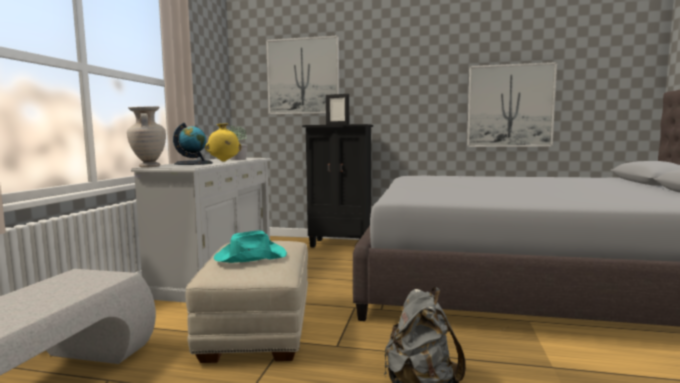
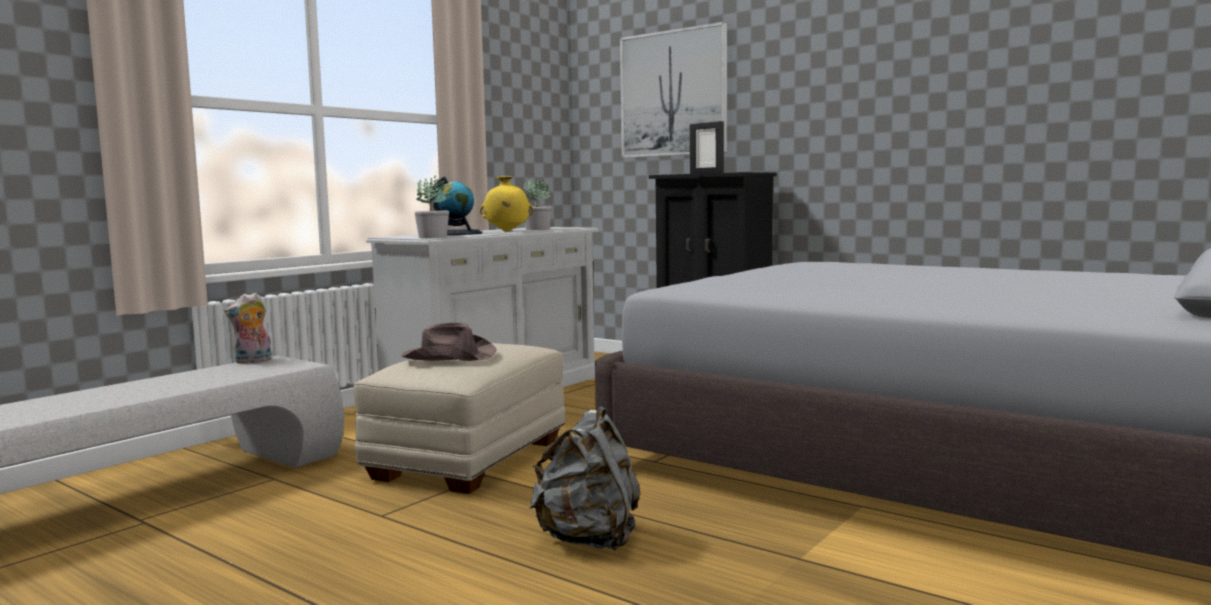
camera: 25 degrees right, 0 degrees up
(60, 277) = (253, 361): none -> plush toy
(148, 166) = (389, 236): beige vase -> none
(191, 166) = (433, 237): none -> potted plant
(249, 256) = (448, 356): turquoise hat -> brown hat
(510, 106) = (1027, 132): picture -> none

